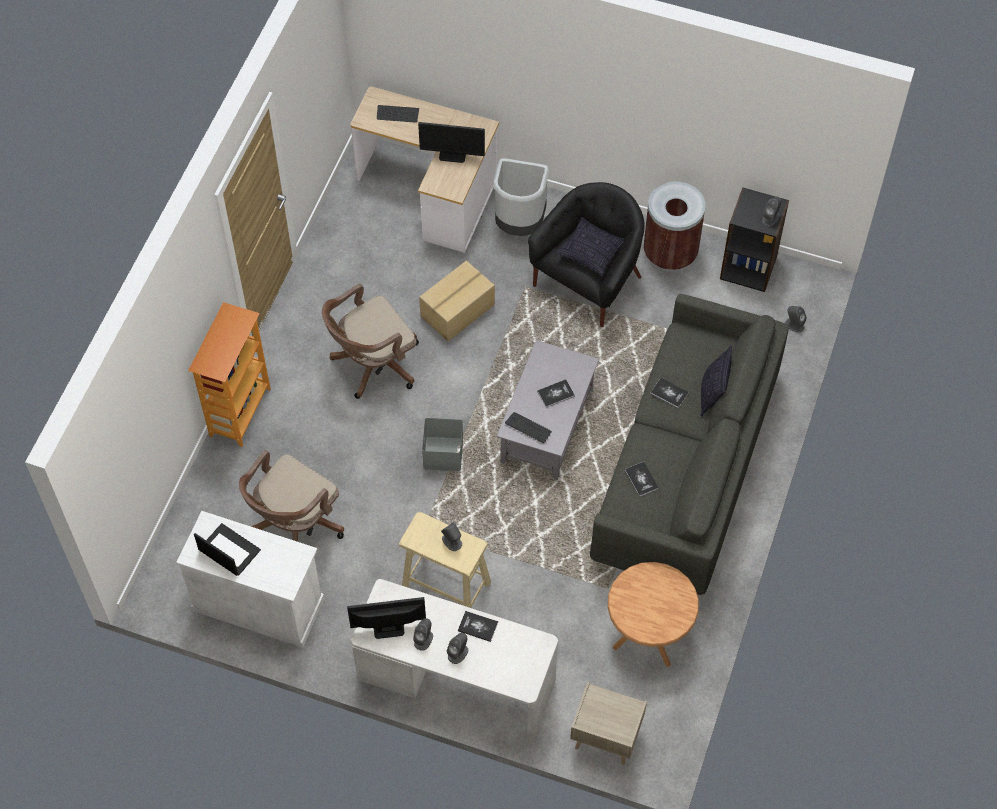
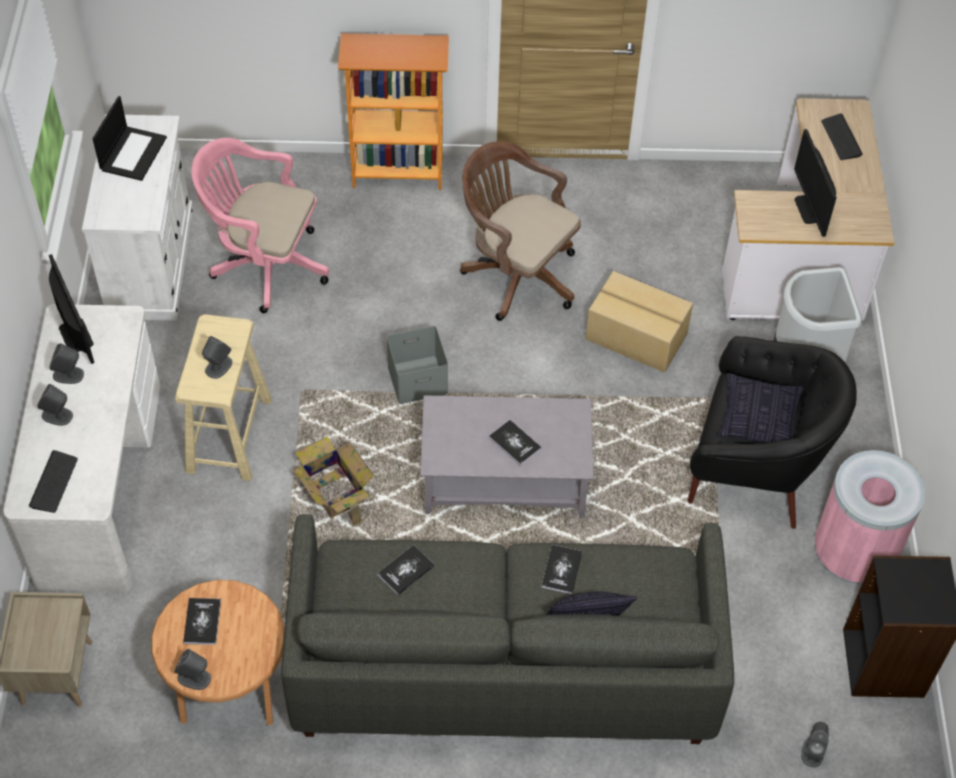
camera: 70 degrees right, 5 degrees down
(294, 525) = (264, 265): brown office chair -> pink office chair
(477, 626) = (101, 426): book -> book (202, 622)
(520, 531) = (335, 493): none -> cardboard box
(528, 428) = (448, 426): keyboard -> keyboard (54, 482)
(670, 253) = (853, 554): brown trash can -> pink trash can
(770, 218) = (913, 609): grey speaker -> grey speaker (194, 678)

